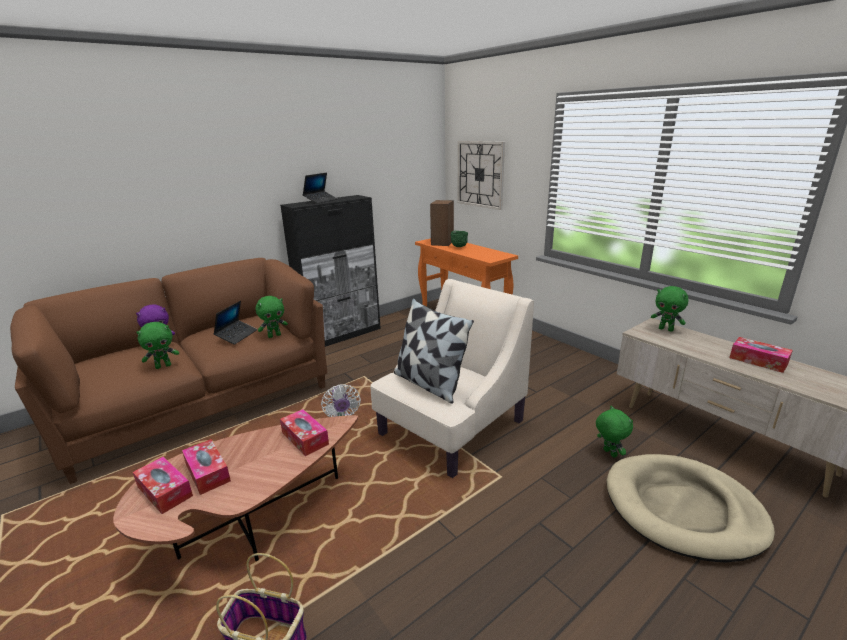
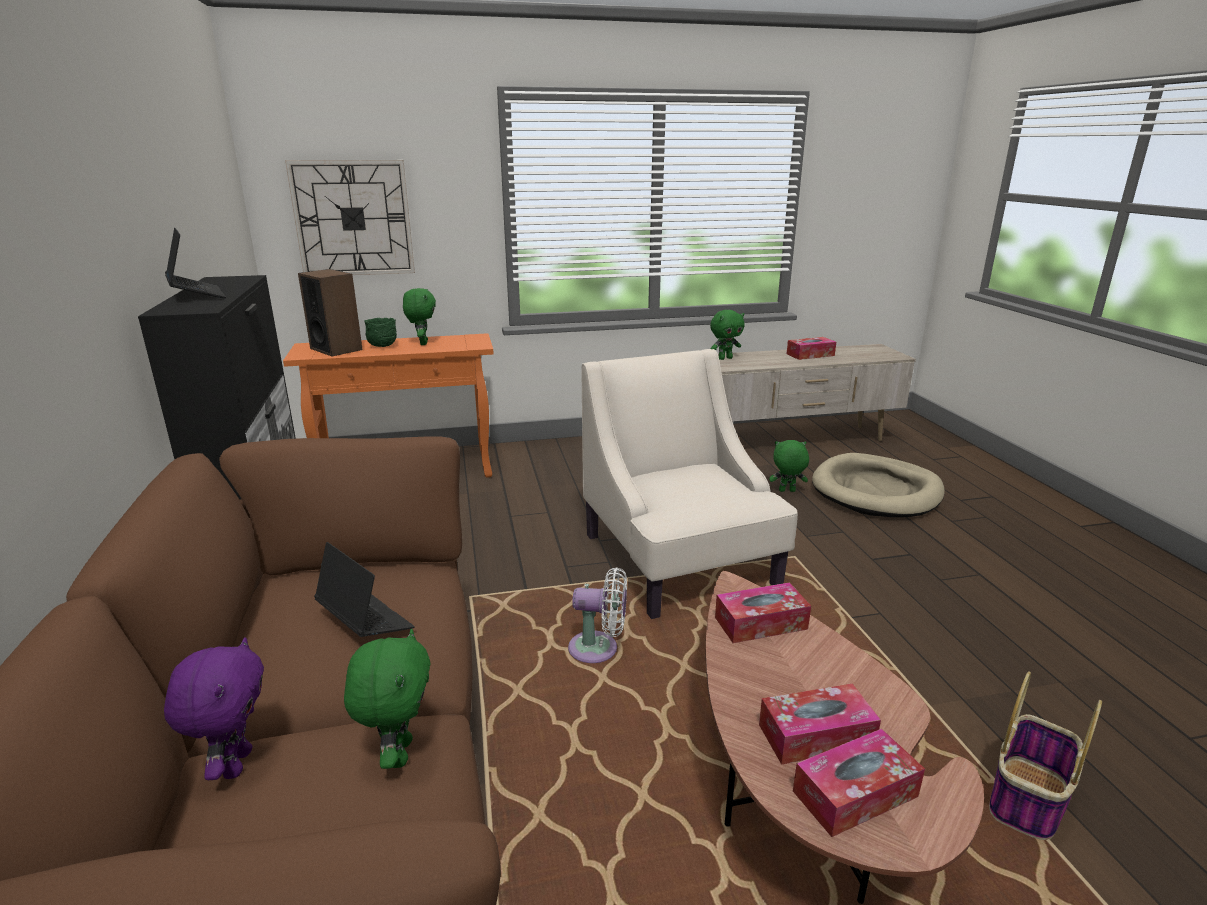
camera: 65 degrees left, 0 degrees up
(274, 335) = (415, 580): green plush toy -> green plush toy (422, 343)
(429, 384) = (704, 496): pillow -> none

